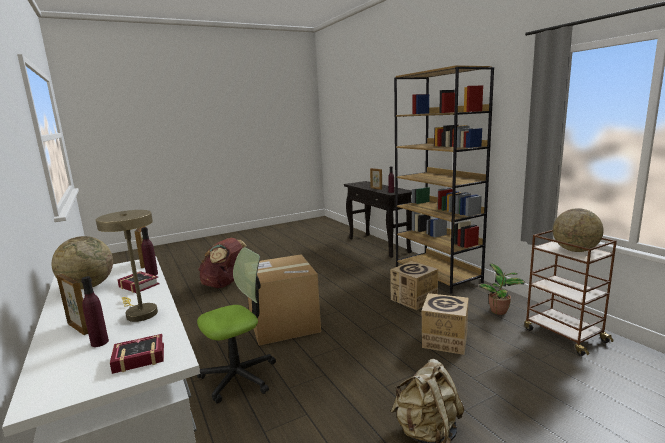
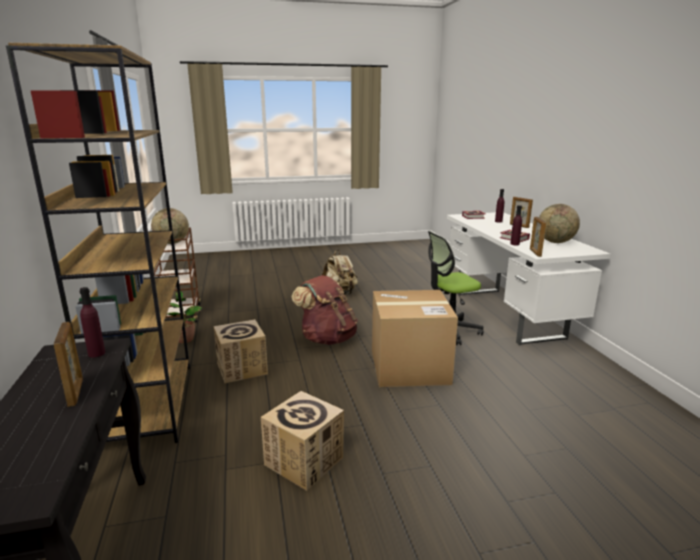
camera: 165 degrees left, 5 degrees up
(139, 313) = (493, 227): beige table lamp -> none
(224, 284) = (523, 471): brown backpack -> brown backpack (327, 338)
(444, 340) = (271, 326): cardboard box -> cardboard box (304, 461)

